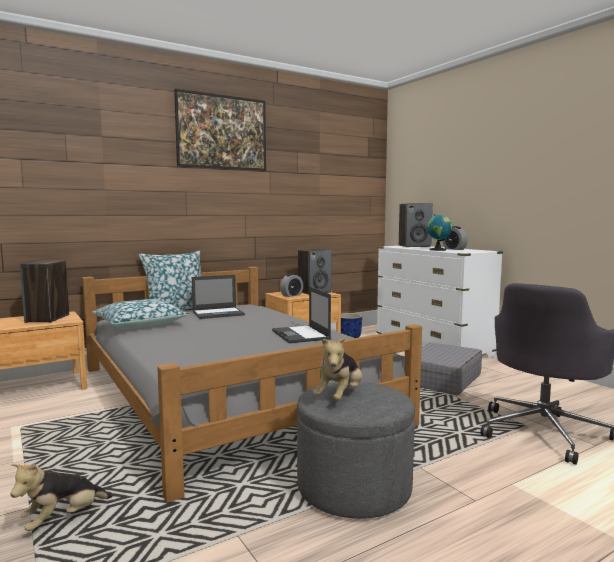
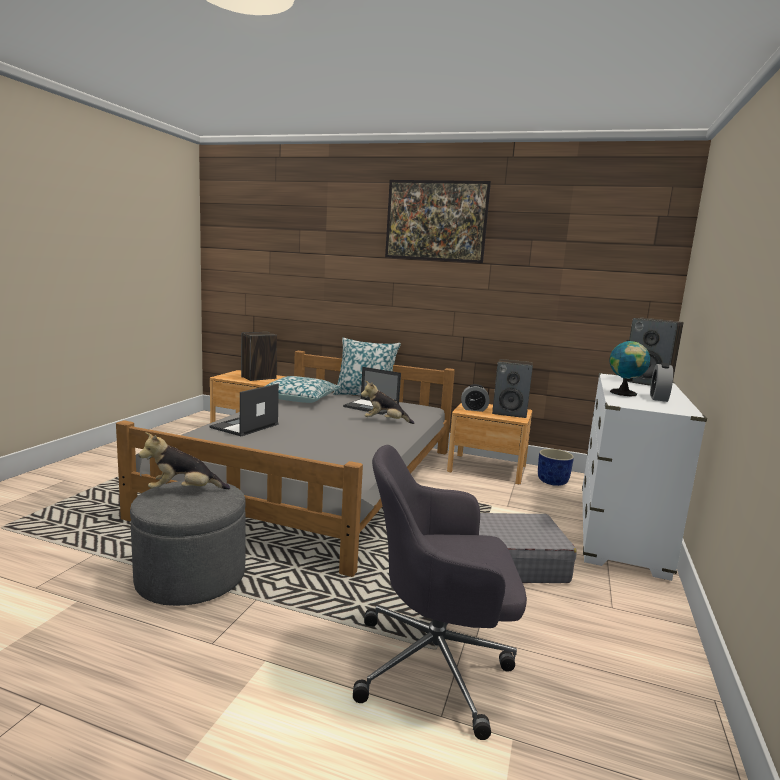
camera: 50 degrees right, 5 degrees up
(63, 519) = (85, 500): plush toy -> plush toy (385, 422)
(301, 335) = (347, 444): laptop -> laptop (244, 426)

